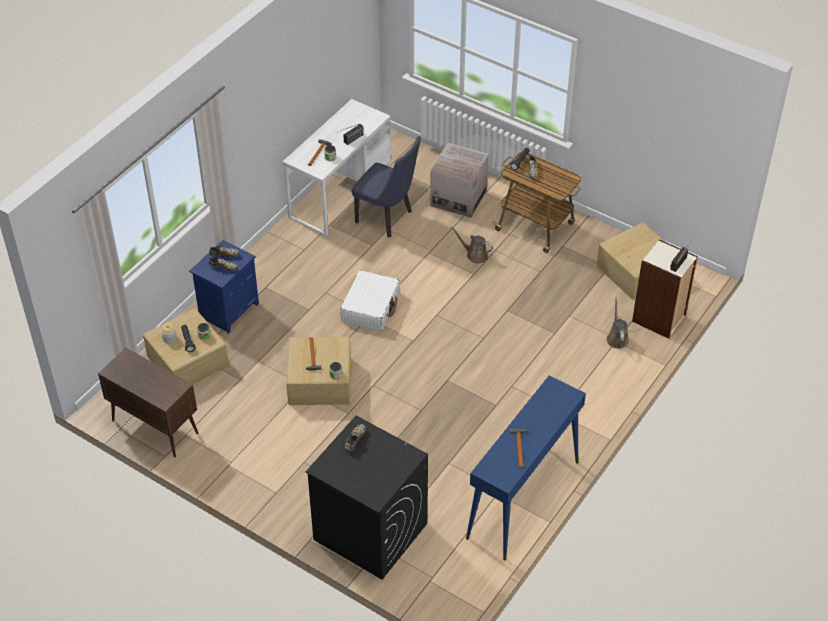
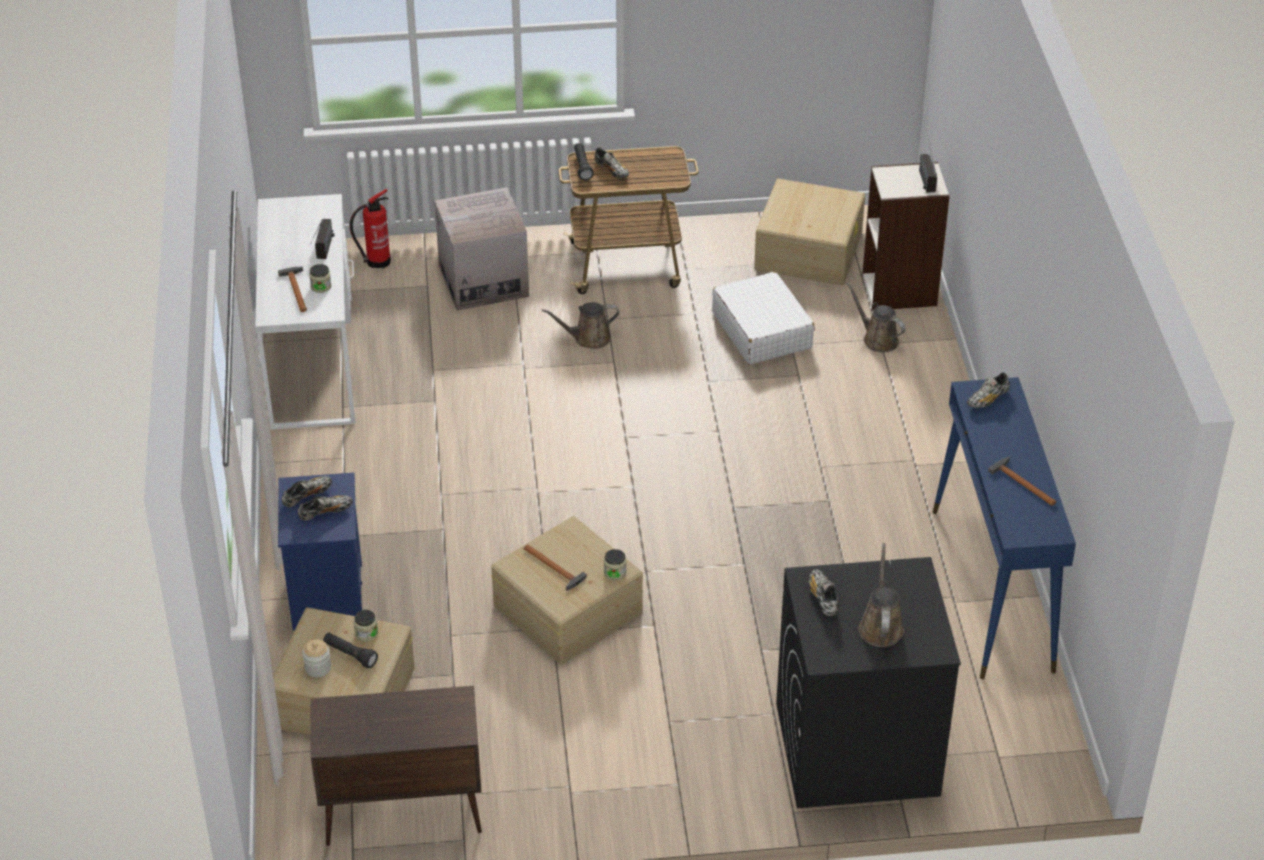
camera: 40 degrees left, 5 degrees down
(364, 470) = (880, 626): none -> brown watering can
(371, 307) = (526, 478): white suitcase -> white suitcase (762, 330)
(388, 218) = (417, 356): blue chair -> none
(420, 161) = (376, 262): none -> fire extinguisher
(555, 395) = (987, 399): none -> shoe

